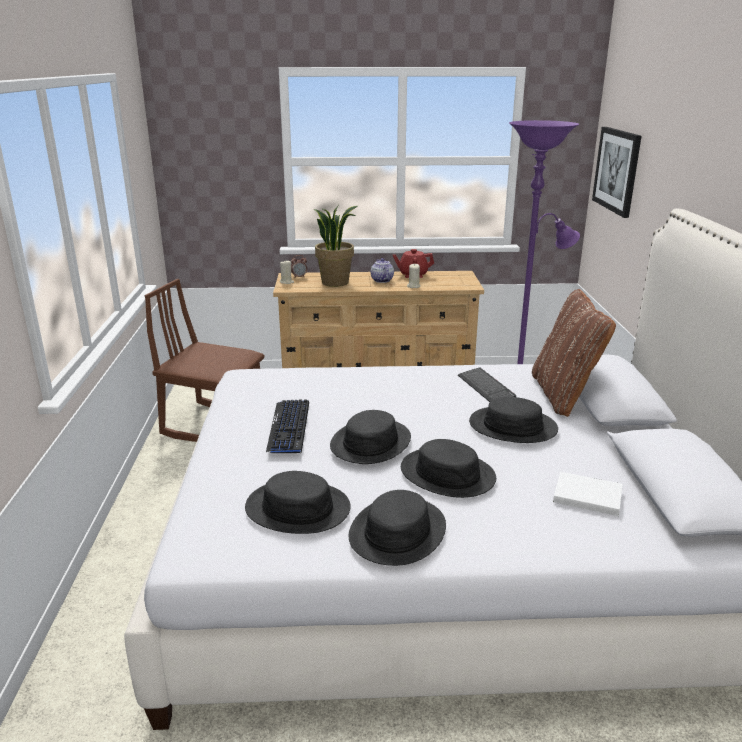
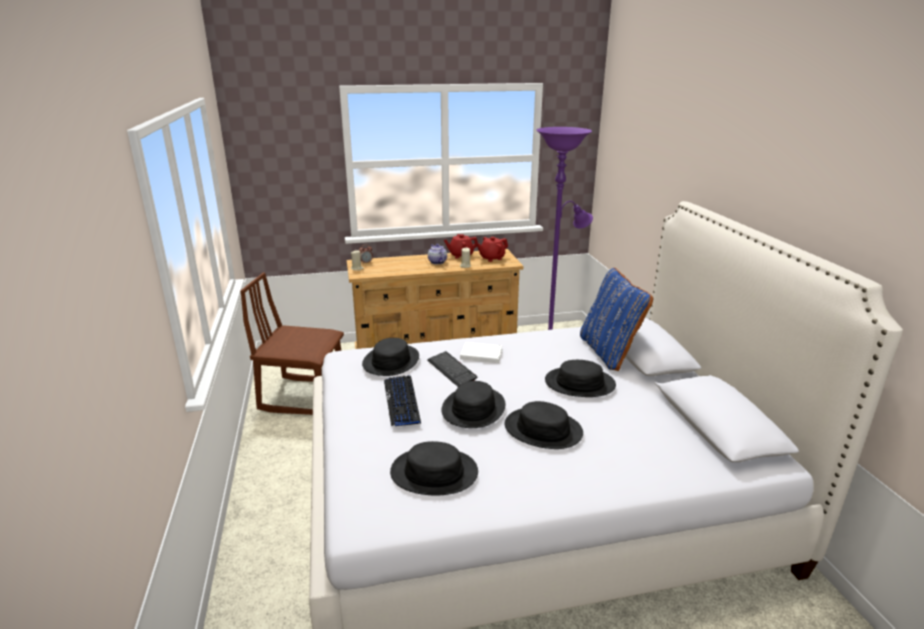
camera: 10 degrees left, 0 degrees up
(335, 282) = (399, 266): potted plant -> none
(397, 532) = (520, 483): black hat -> black hat (391, 361)
(448, 280) = (491, 258): none -> red teapot
(485, 387) = (547, 351): keyboard -> keyboard (451, 370)
(564, 394) = (609, 352): brown pillow -> blue pillow
(585, 495) = (652, 436): white book -> white book (480, 354)
(617, 170) = (621, 165): picture -> none

